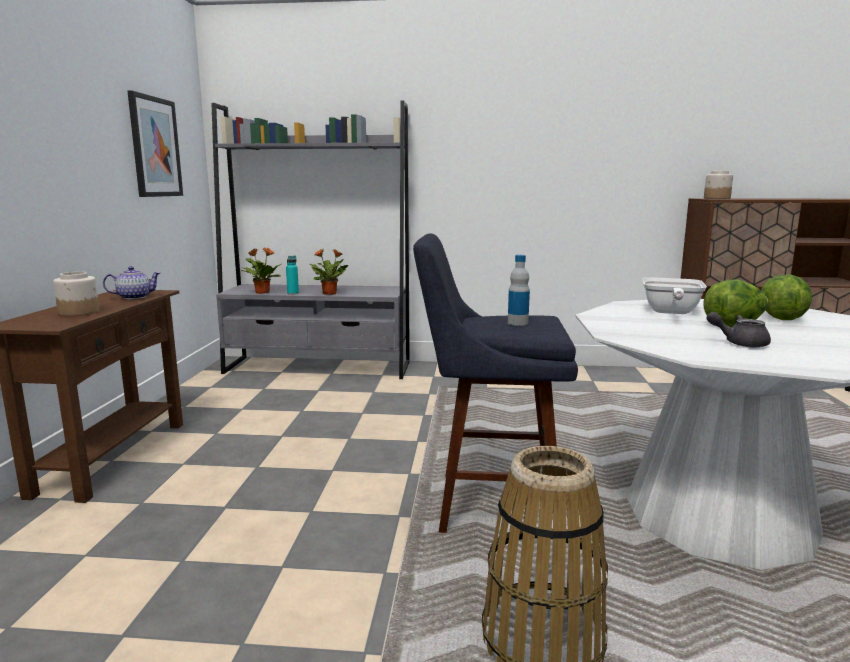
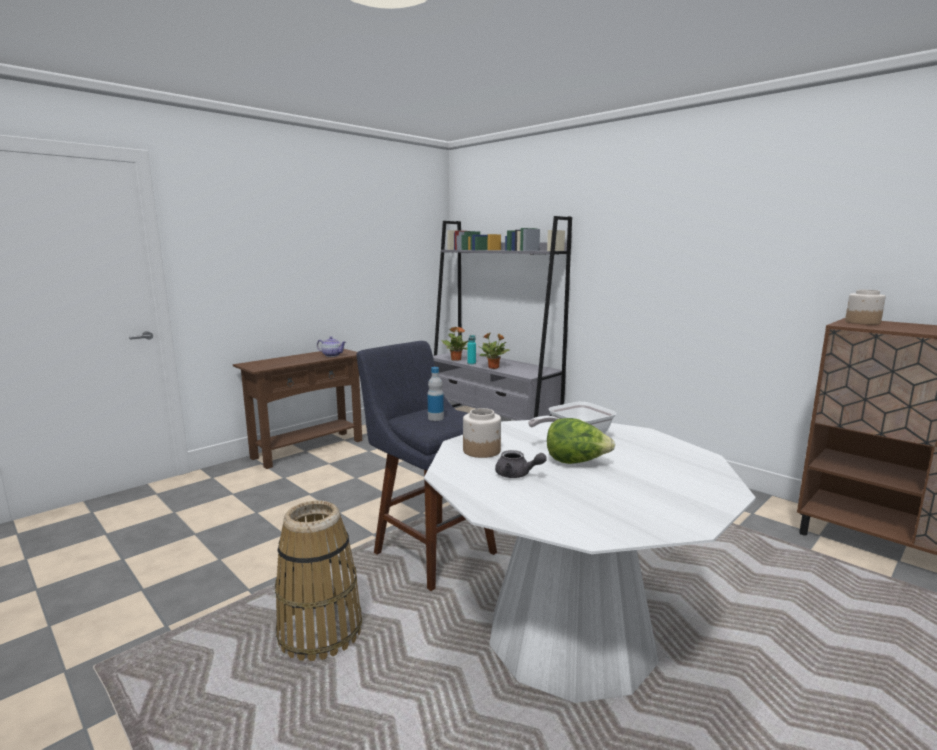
camera: 40 degrees right, 0 degrees up
(79, 312) = (286, 361): jar -> jar (482, 451)
(155, 147) = (392, 255): picture -> none
(739, 343) = (517, 475): grey teapot -> grey teapot turned 150 degrees clockwise
(781, 318) = (653, 468): lettuce -> none

